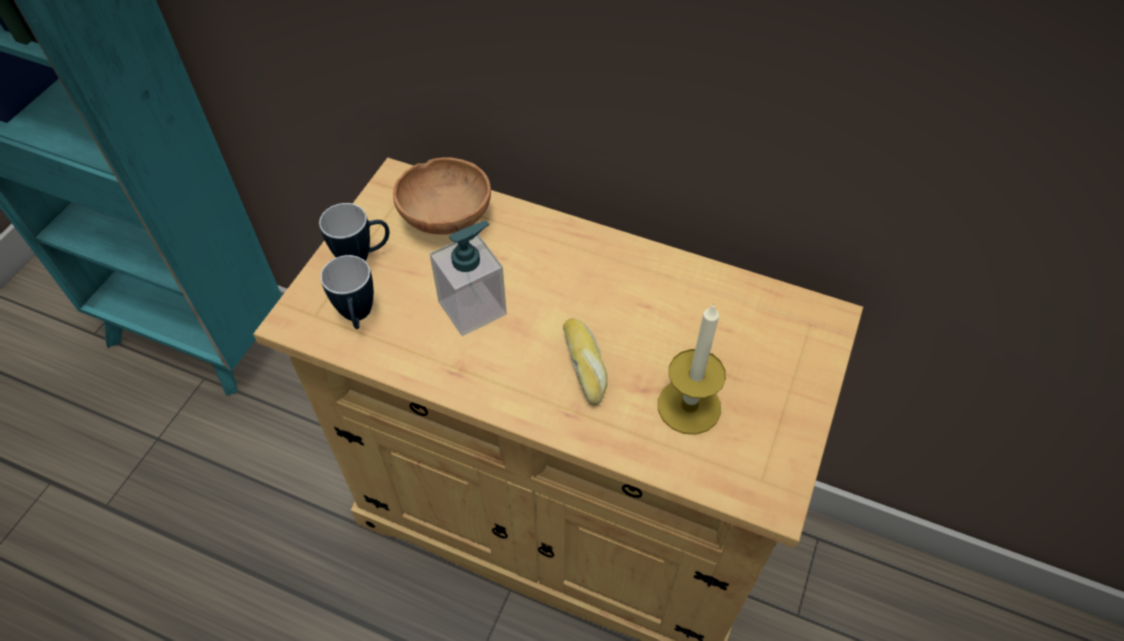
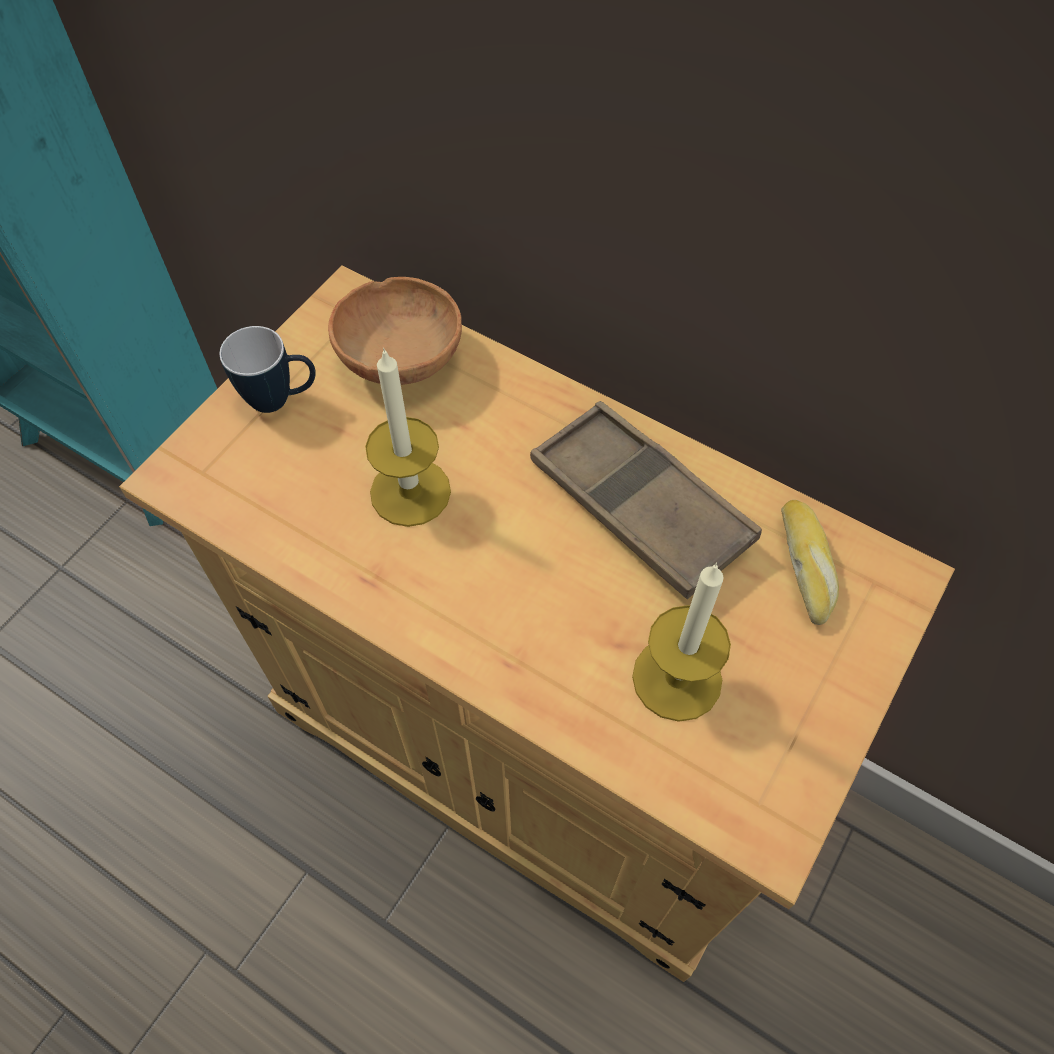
camera: 10 degrees right, 5 degrees up
(358, 318) = (257, 484): mug -> none
(472, 308) = (410, 492): soap dispenser -> candle
(586, 365) = (547, 596): bread -> bread (807, 566)
(638, 294) = (639, 505): none -> brown tray

